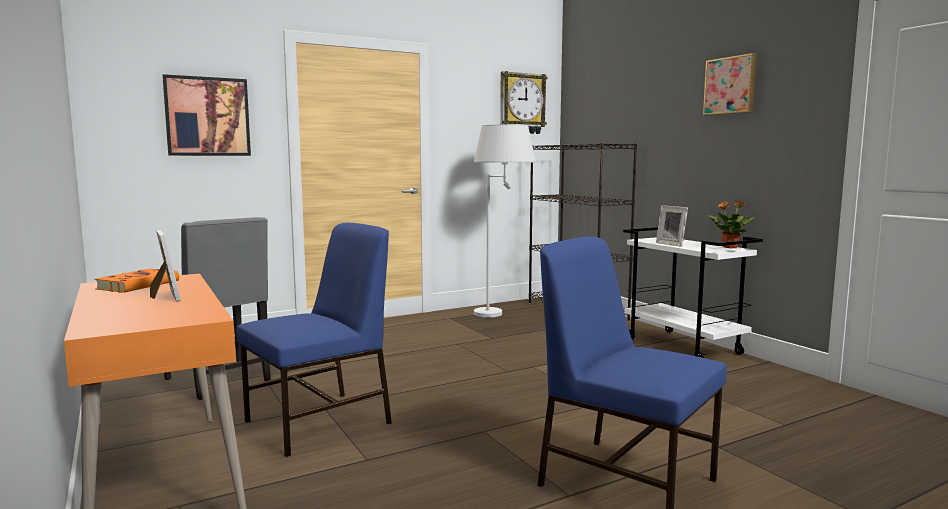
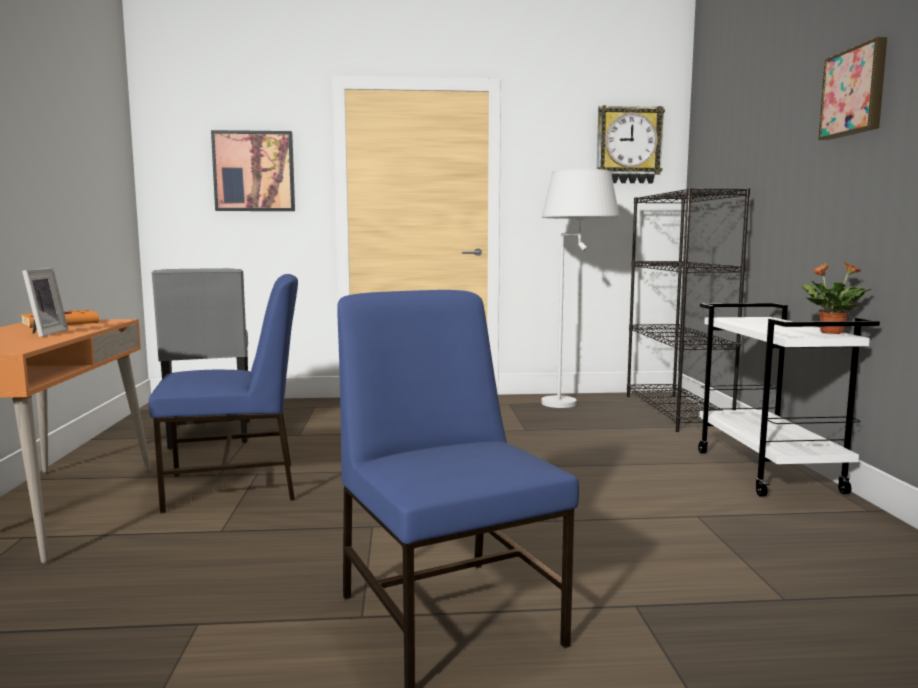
camera: 25 degrees right, 0 degrees up
(672, 244) = (752, 325): picture frame -> none

